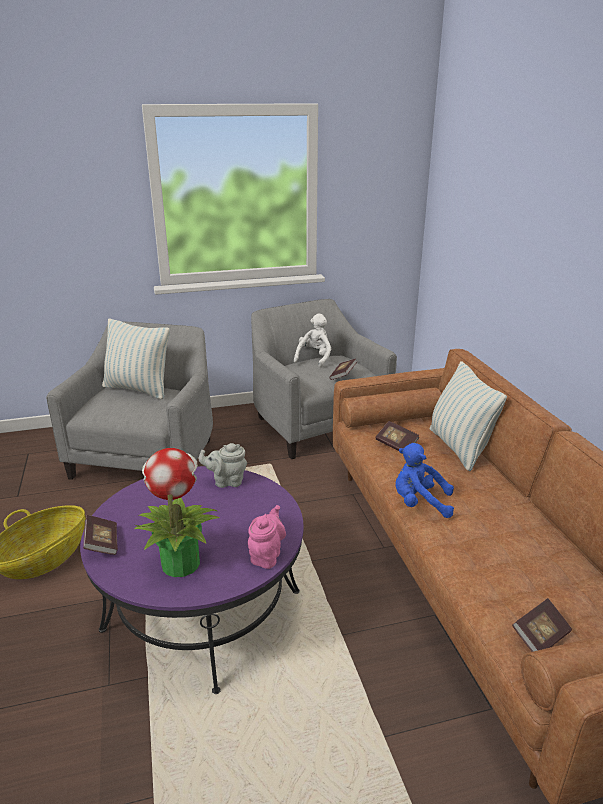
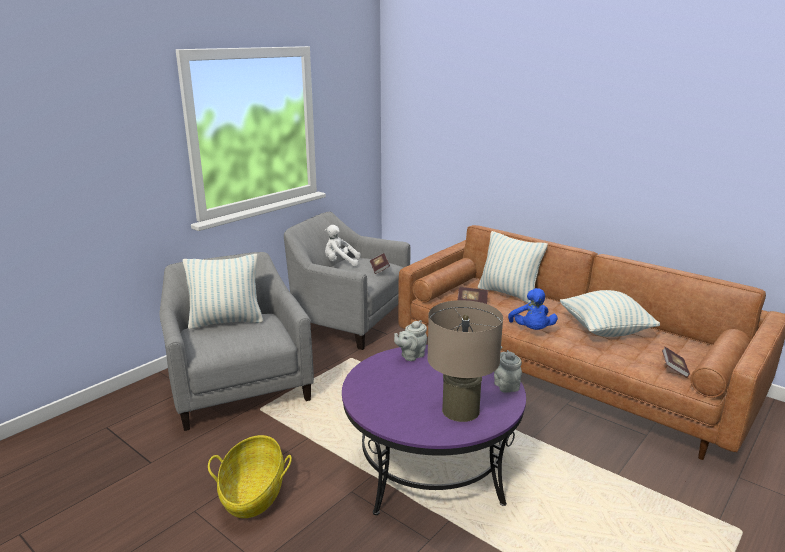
camera: 35 degrees left, 5 degrees down
(102, 543) = (389, 423): book -> none
(180, 562) = (460, 410): potted plant -> beige table lamp
(267, 555) = (505, 385): pink teapot -> grey teapot
(314, 358) = (340, 263): white plush toy -> white plush toy turned 75 degrees counterclockwise
(419, 503) = (532, 330): blue plush toy -> blue plush toy turned 75 degrees counterclockwise
(519, 540) = (605, 330): none -> pillow

